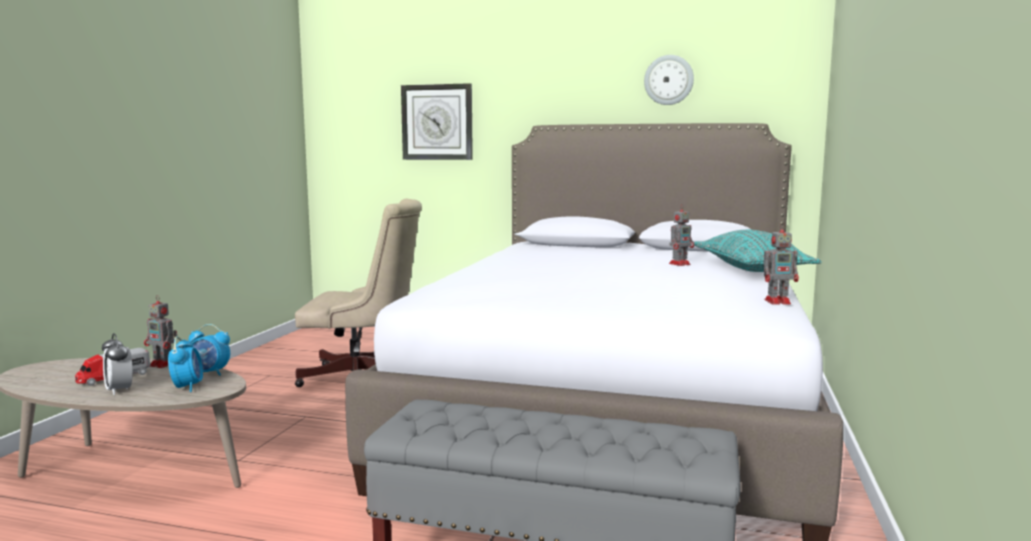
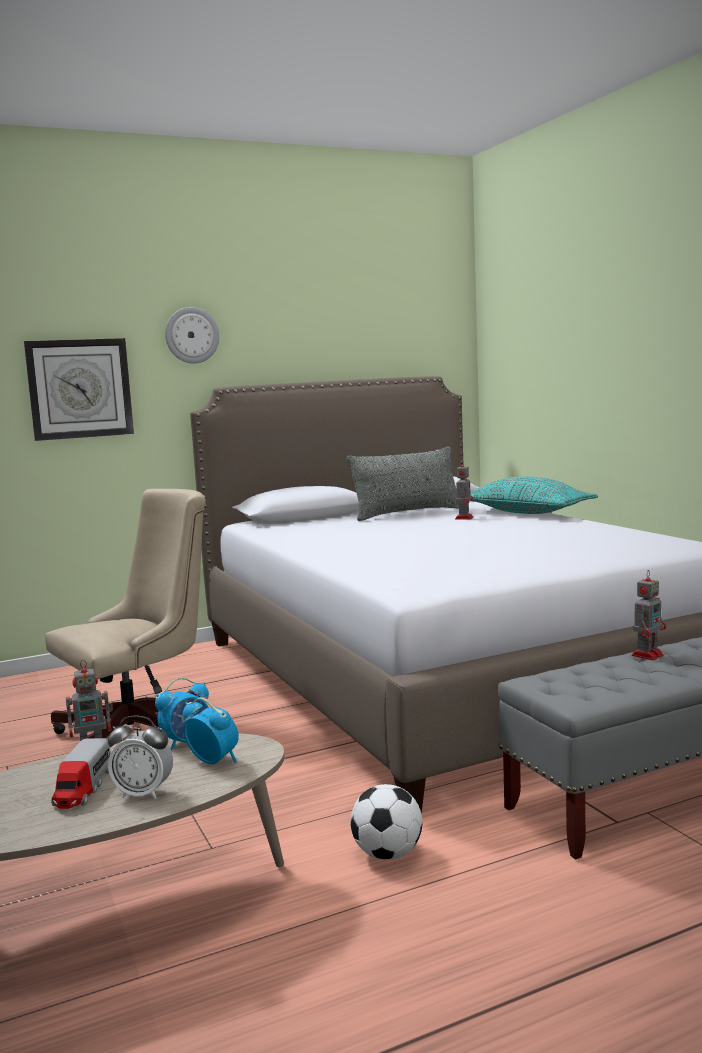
camera: 40 degrees left, 0 degrees up
(295, 511) = (388, 854): none -> football
(655, 253) = (407, 513): none -> grey pillow
(668, 80) = (345, 334): wall clock -> wall clock (192, 335)
(778, 302) = (638, 530): toy robot -> toy robot (648, 655)

